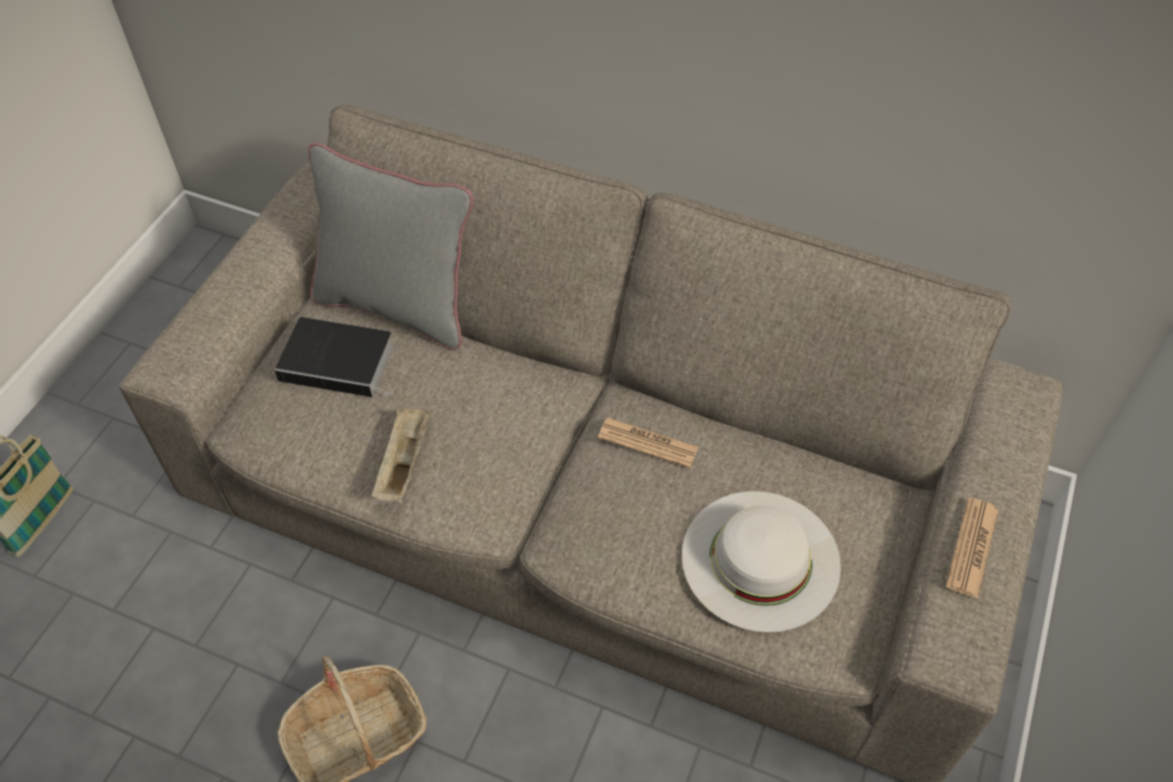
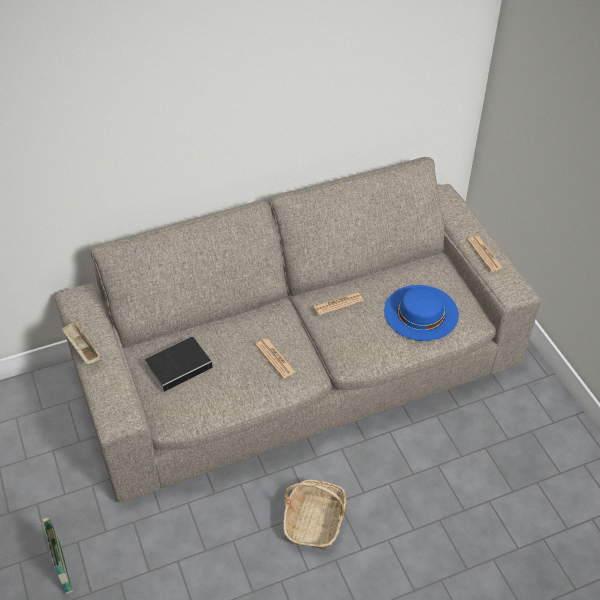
camera: 45 degrees left, 5 degrees down
(398, 306) = (173, 329): grey pillow -> none
(404, 463) = (258, 380): beige tray -> beige tray (83, 348)
(463, 452) = (275, 358): none -> newspaper
(760, 559) = (421, 312): white hat -> blue hat

